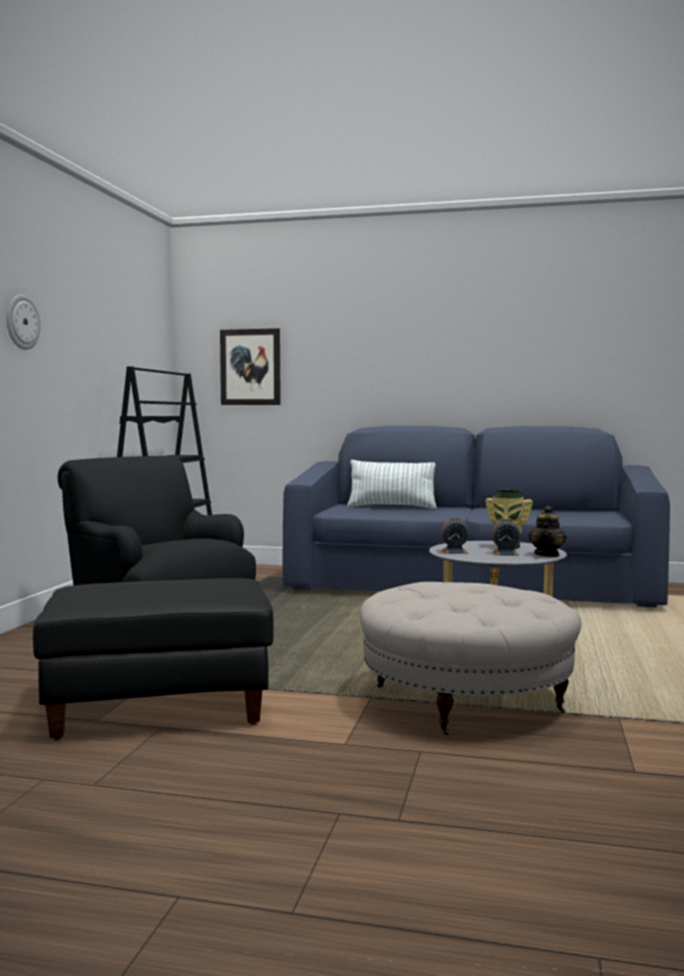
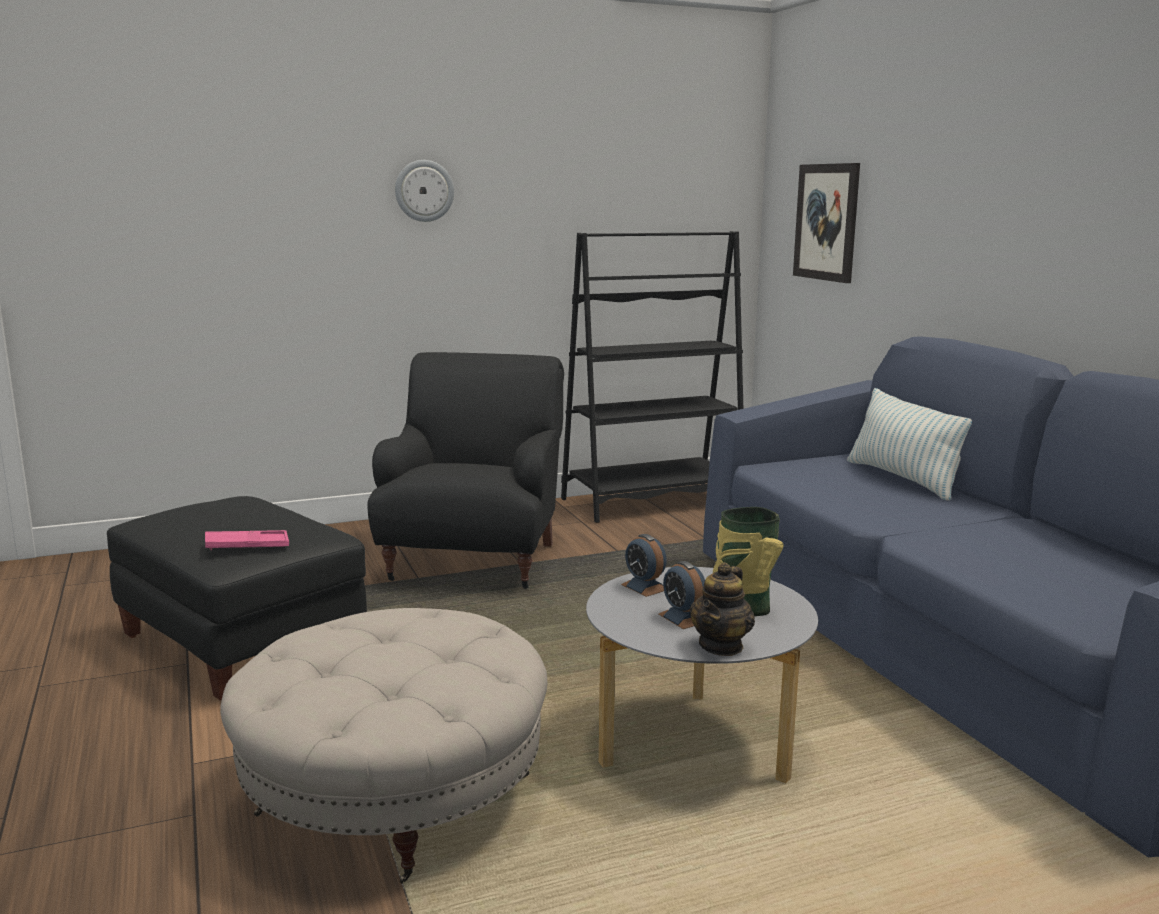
camera: 55 degrees right, 10 degrees up
(225, 588) = (247, 545): none -> pink tray
(547, 554) = (721, 646): teapot -> teapot turned 45 degrees counterclockwise

